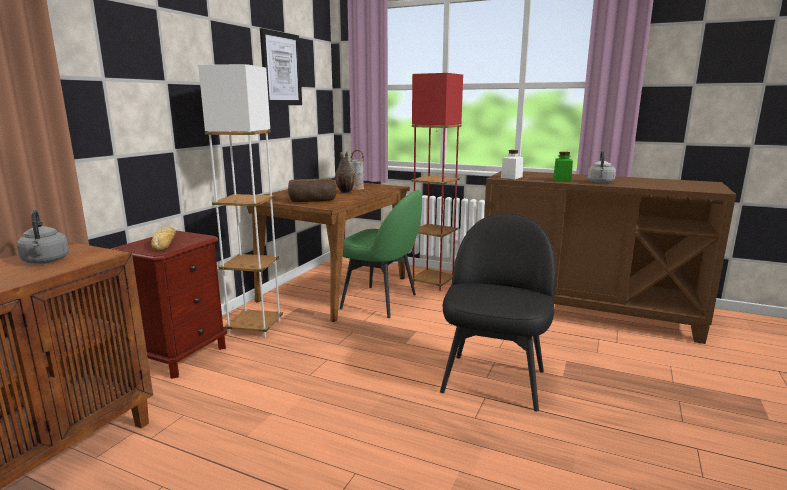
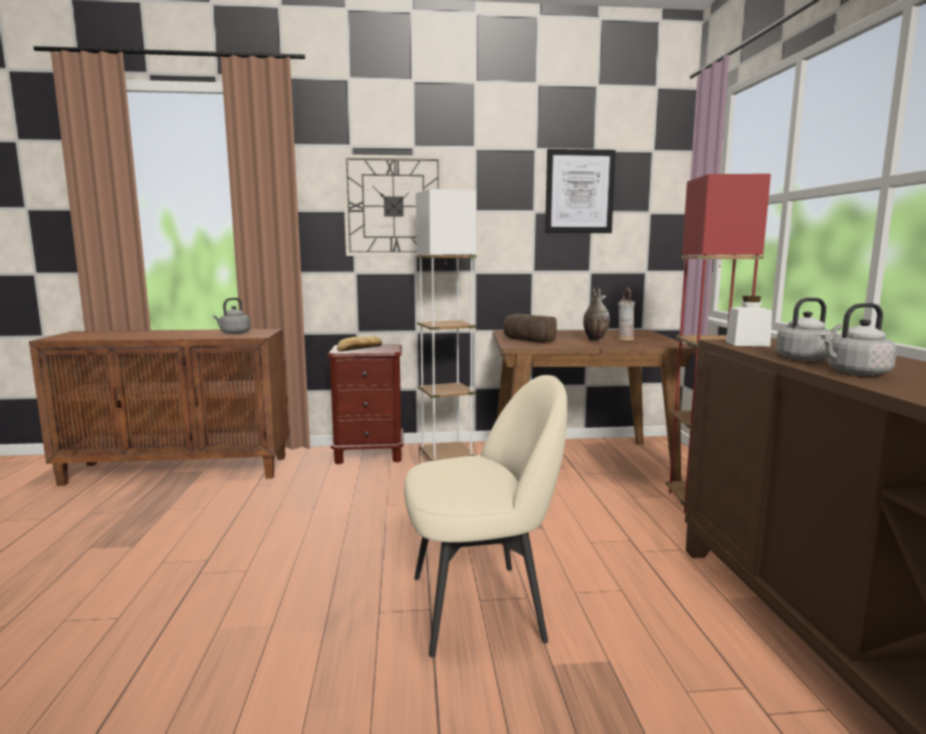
camera: 60 degrees right, 5 degrees down
(148, 76) = (393, 206): none -> wall clock
(381, 302) = (587, 490): green chair -> none
(494, 379) = (480, 606): black chair -> beige chair
(562, 180) = (805, 359): green jar -> grey kettle

